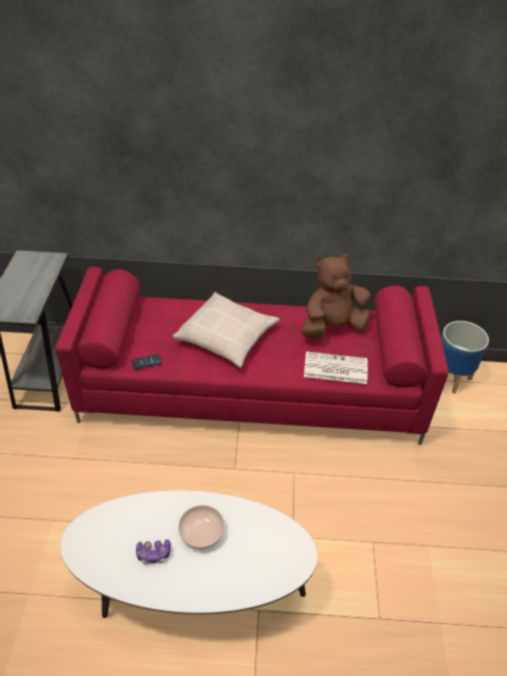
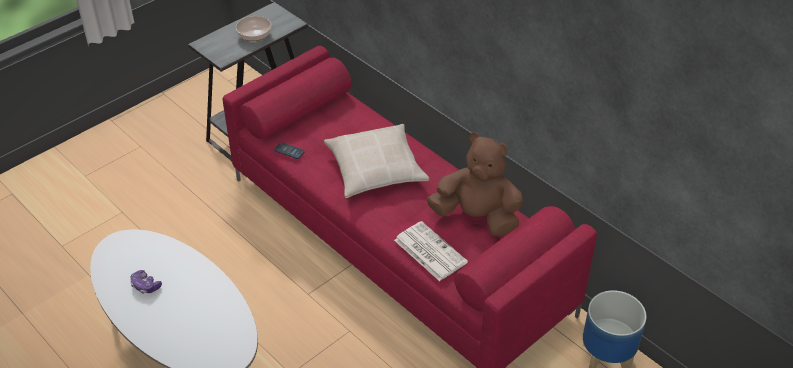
camera: 45 degrees right, 0 degrees up
(201, 533) = (188, 296): bowl -> bowl (254, 35)

